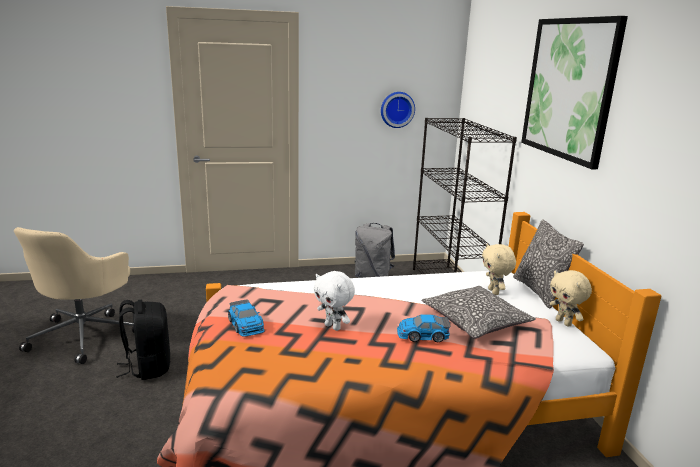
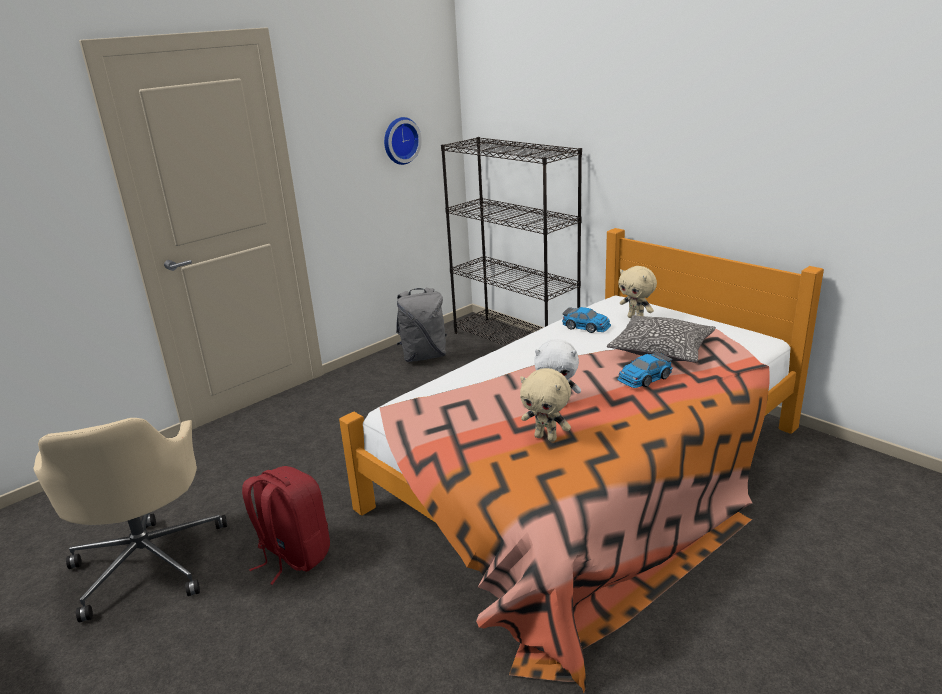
camera: 30 degrees left, 5 degrees up
(148, 367) = (293, 556): black backpack -> red backpack
(246, 325) = (473, 437): toy car -> toy car (586, 327)
(539, 291) = (668, 305): pillow -> none
(564, 322) = (722, 325): beige plush toy -> beige plush toy (546, 437)
(569, 89) = (655, 86): picture -> none

